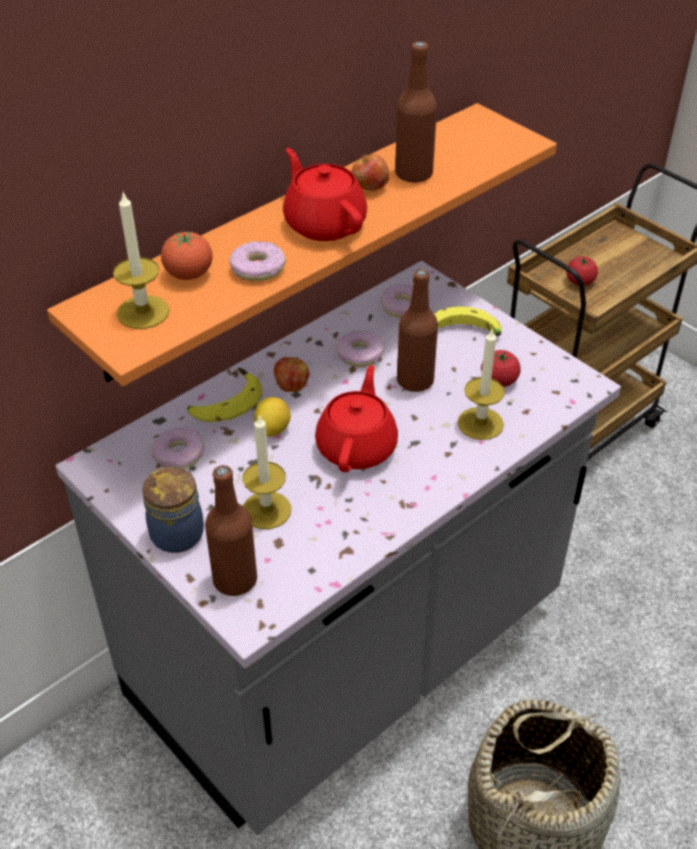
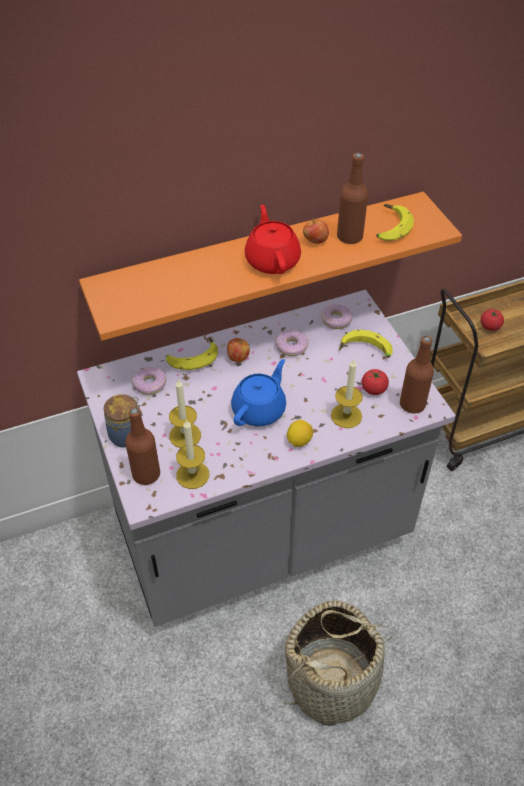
camera: 20 degrees right, 5 degrees up
(143, 312) = (132, 295): candle -> candle (192, 475)
(189, 274) = (171, 276): tomato -> none
(257, 268) = (214, 282): donut -> none
(272, 429) = (213, 383): lemon -> lemon (299, 441)
(357, 446) = (259, 409): red teapot -> blue teapot
(415, 381) = (318, 375): brown bottle -> brown bottle (412, 404)
(459, 153) = (389, 228): none -> banana

